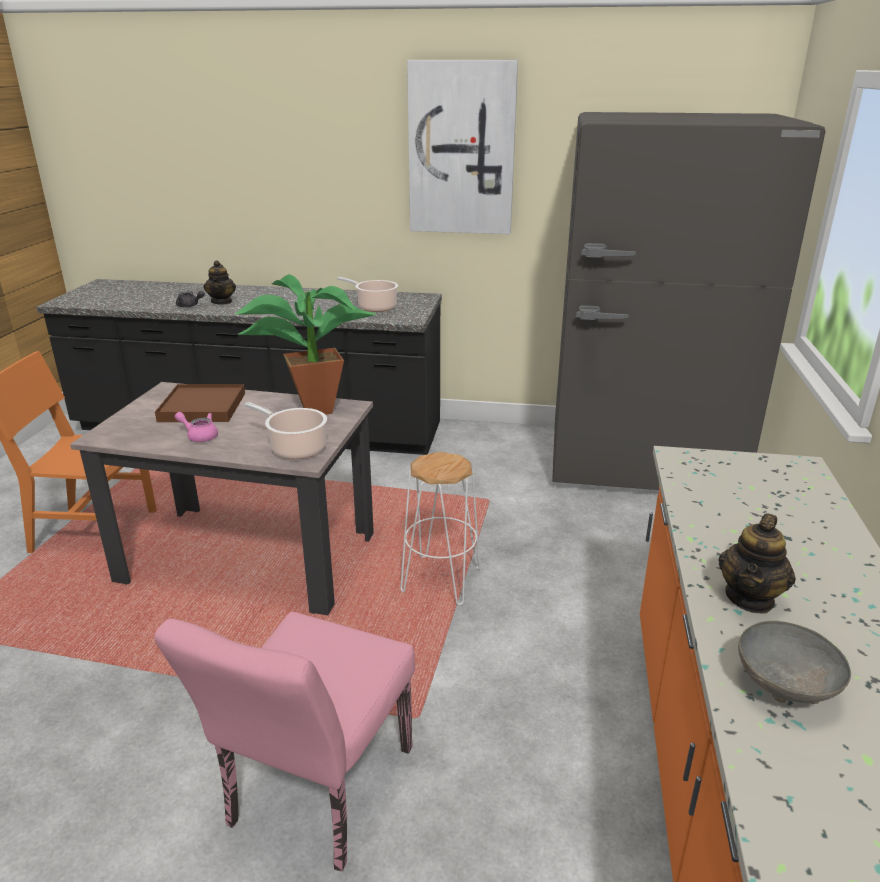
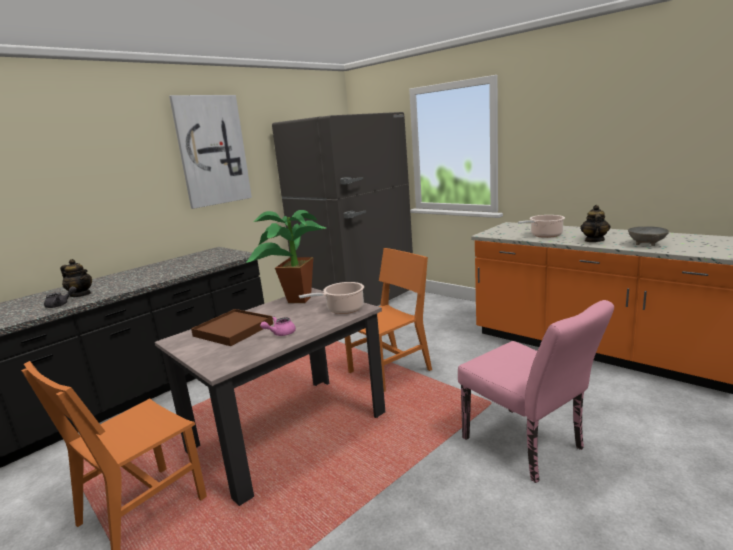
camera: 55 degrees left, 10 degrees down
(375, 307) = (204, 260): cooking pot -> cooking pot (544, 235)
(440, 580) = (390, 371): white stool -> orange chair
(750, 598) = (594, 240): teapot -> teapot turned 135 degrees counterclockwise

